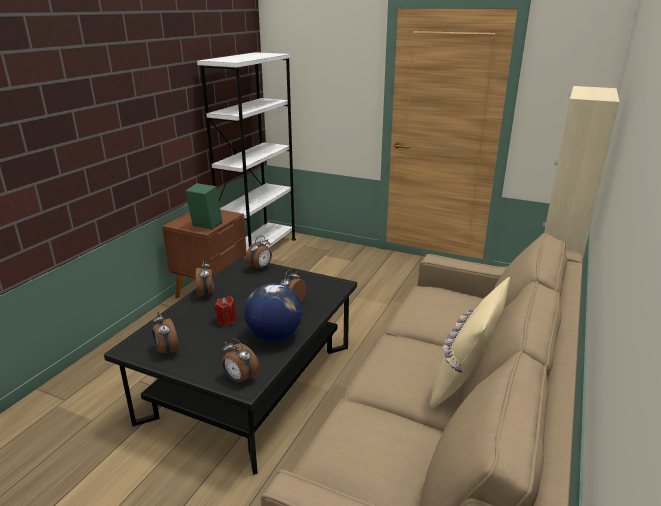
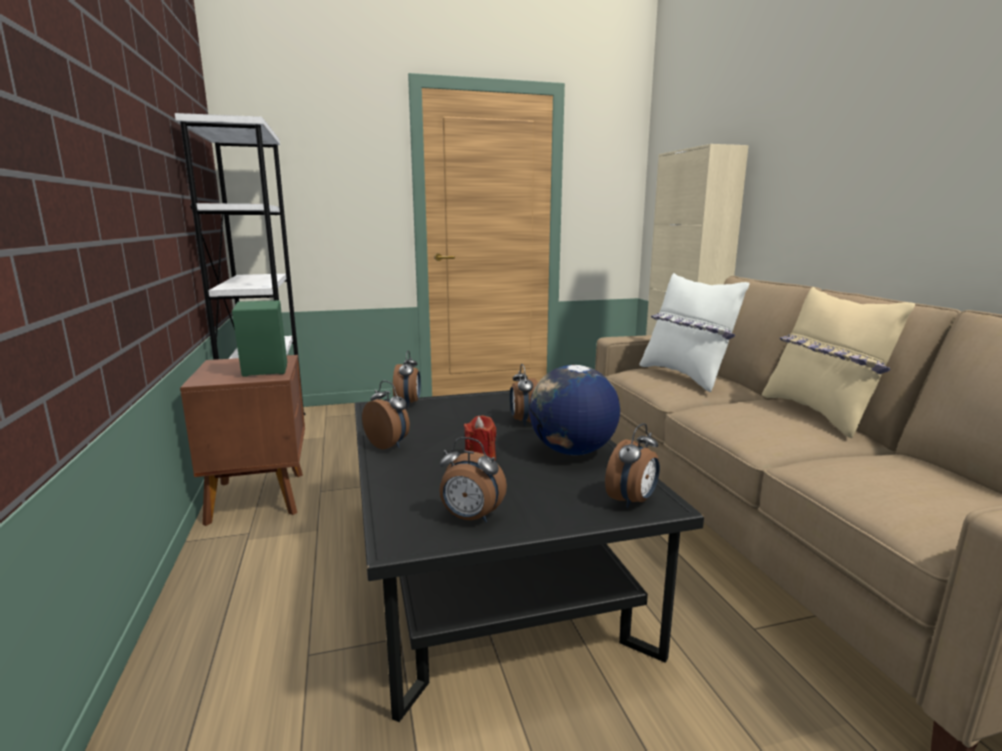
camera: 40 degrees left, 10 degrees down
(240, 379) = (633, 501): alarm clock -> alarm clock turned 45 degrees counterclockwise
(448, 309) = (685, 376): none -> white pillow

